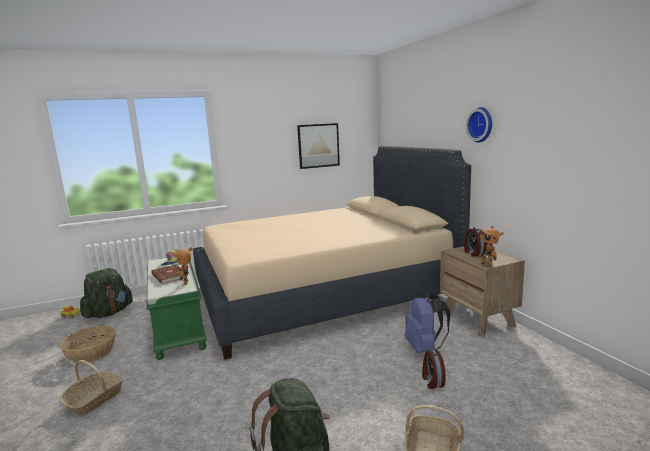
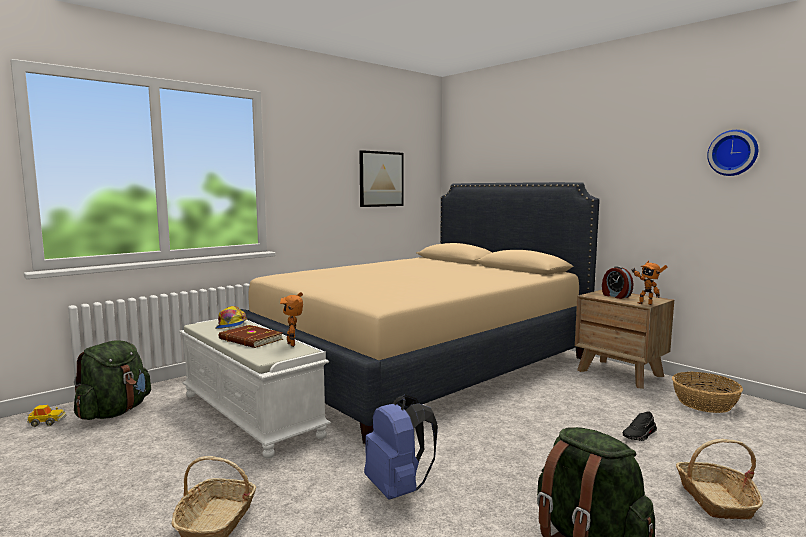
camera: 20 degrees left, 5 degrees down
(91, 353) = (142, 465): basket -> basket (704, 403)
(178, 324) = (252, 414): green bench -> white bench
(425, 348) = (597, 405): blue backpack -> blue backpack (398, 489)
(432, 381) = (640, 435): alarm clock -> black shoe
(481, 124) = (609, 154): wall clock -> wall clock (733, 153)

